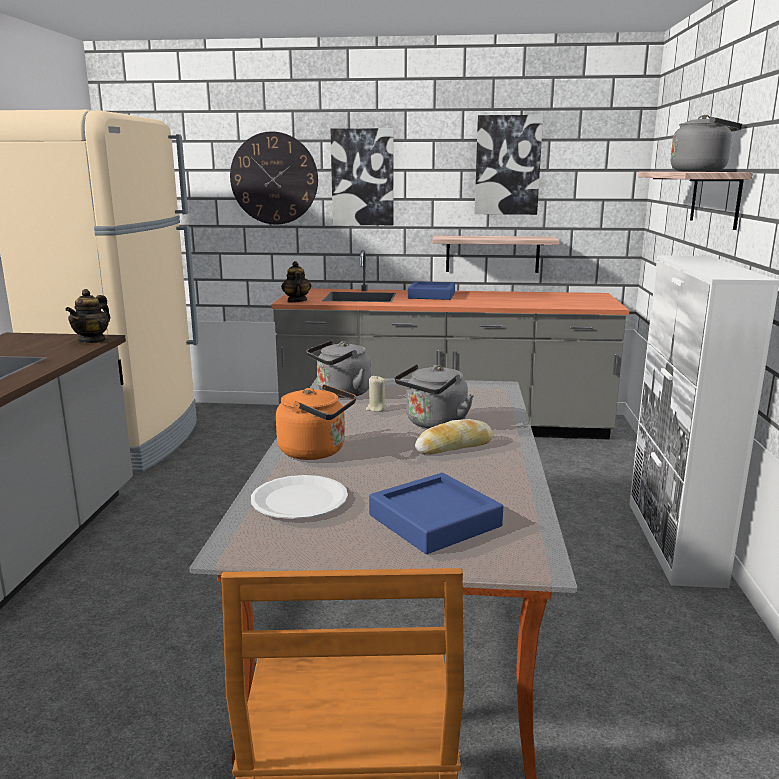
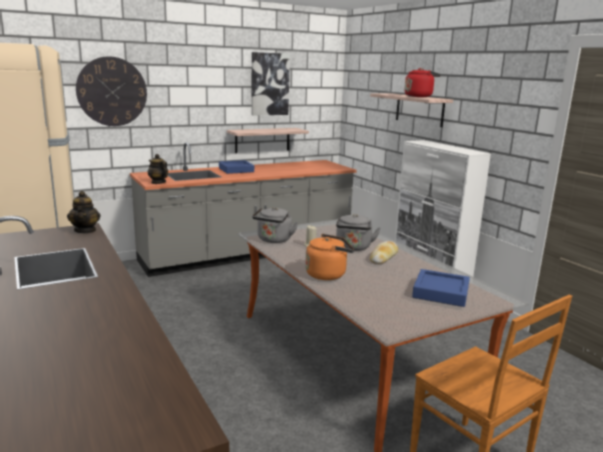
camera: 35 degrees left, 0 degrees up
(299, 500) = (369, 299): white plate -> none
(362, 177) = (178, 91): picture -> none
(702, 171) = (419, 96): grey kettle -> red kettle

